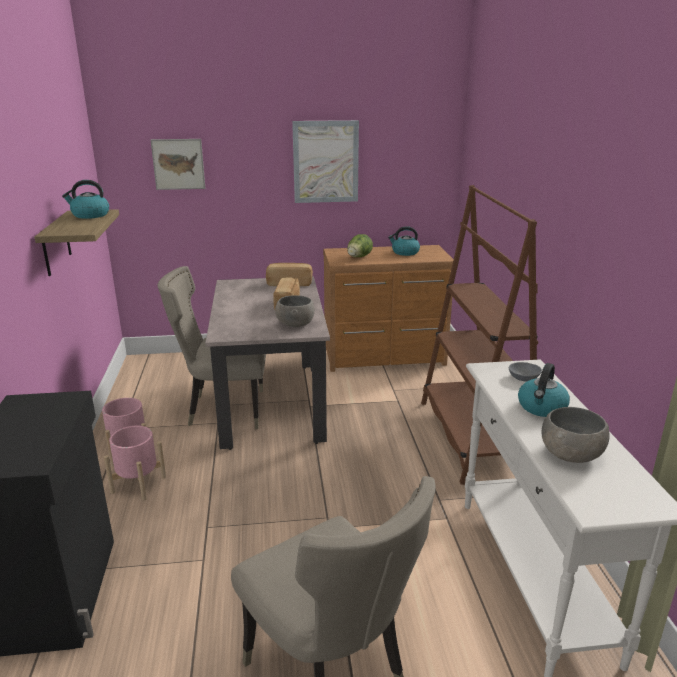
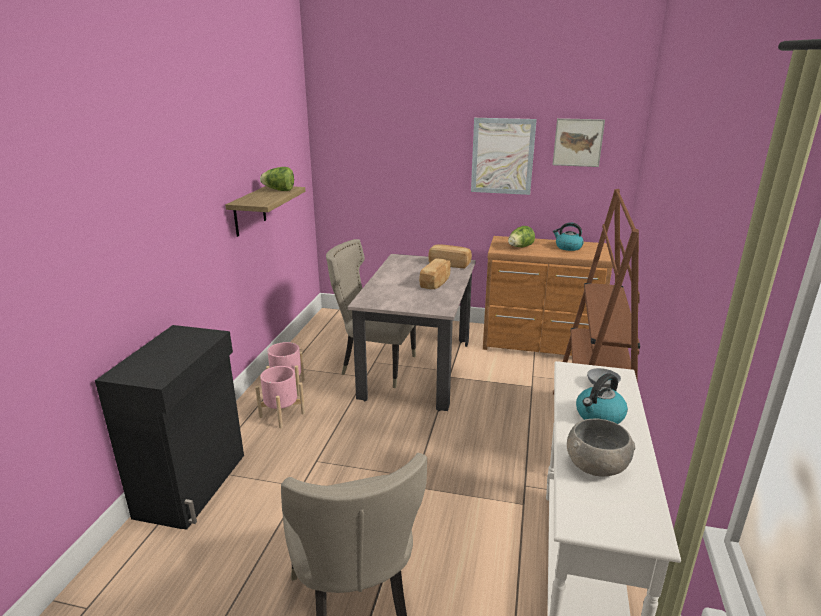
camera: 20 degrees right, 0 degrees up
(90, 215) = (279, 190): kettle -> lettuce
(178, 164) = (374, 151): picture -> picture (578, 142)
(295, 324) = (430, 301): grey bowl -> none

